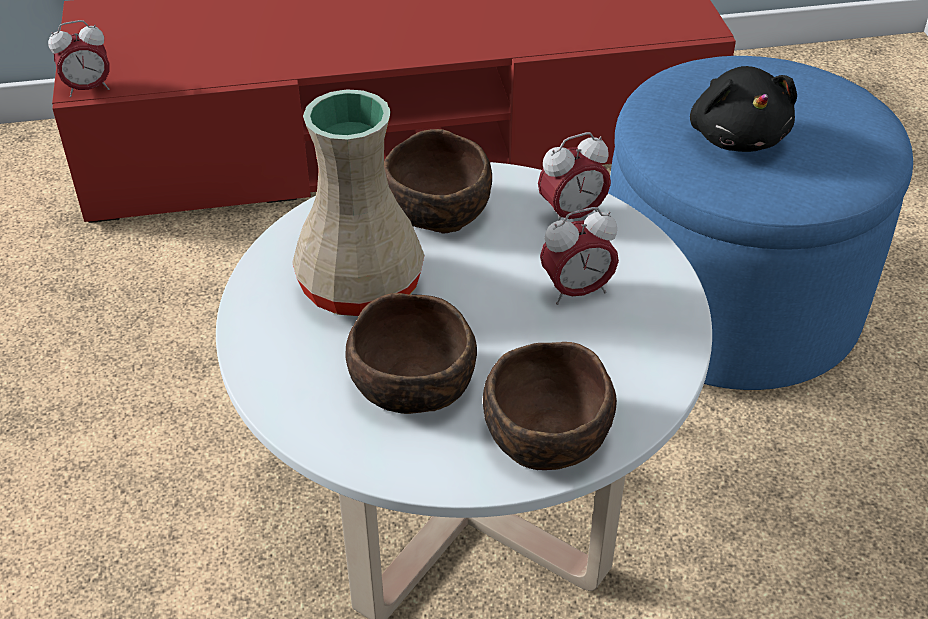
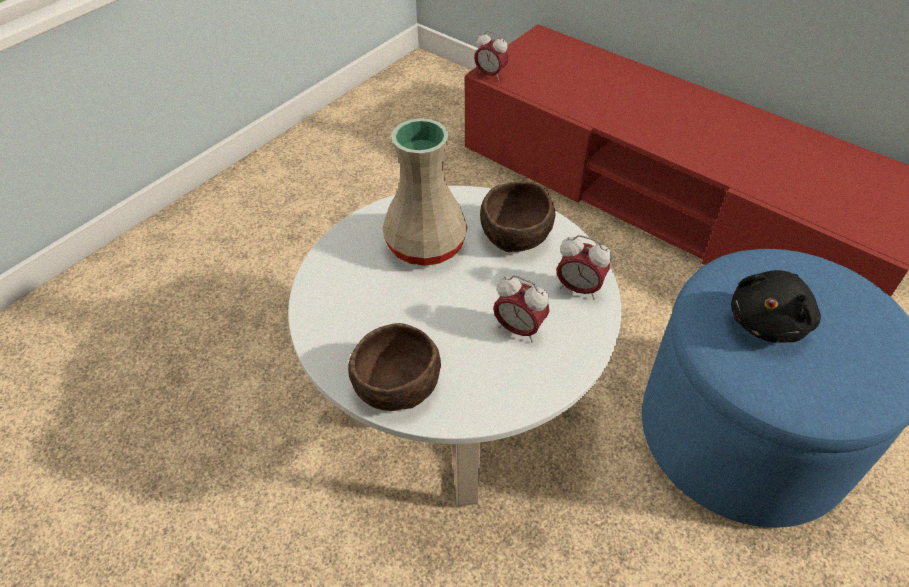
camera: 50 degrees right, 5 degrees up
(414, 384) = (379, 309): brown bowl -> none

